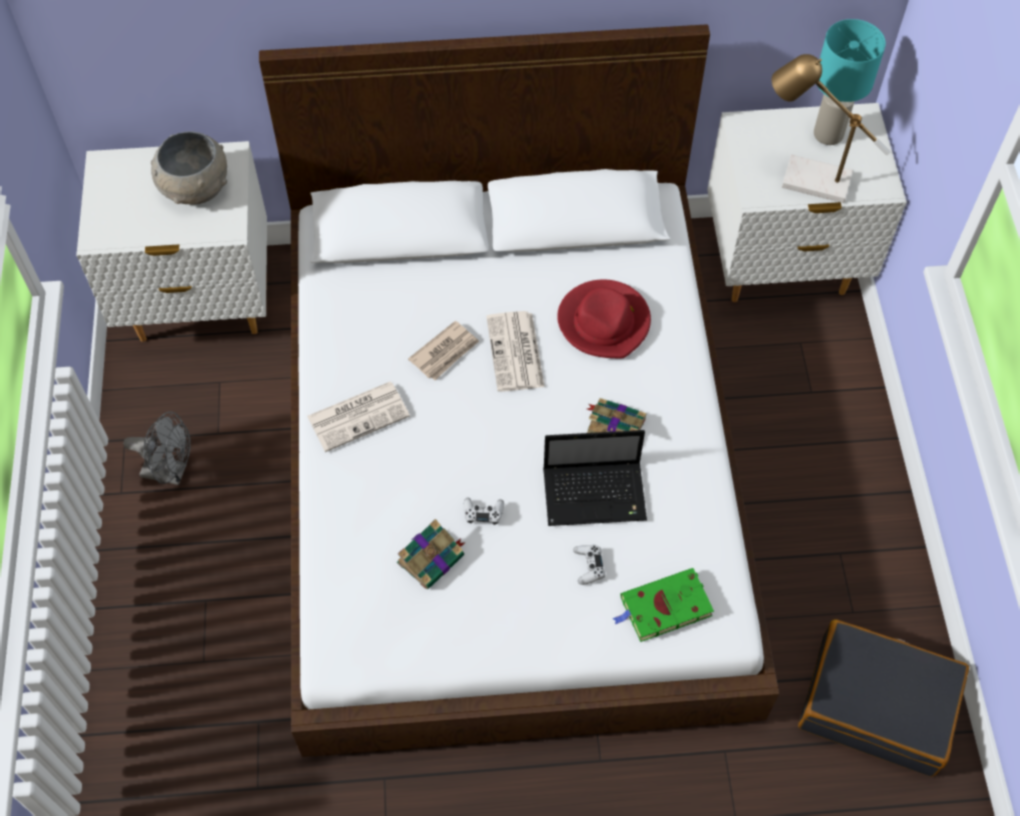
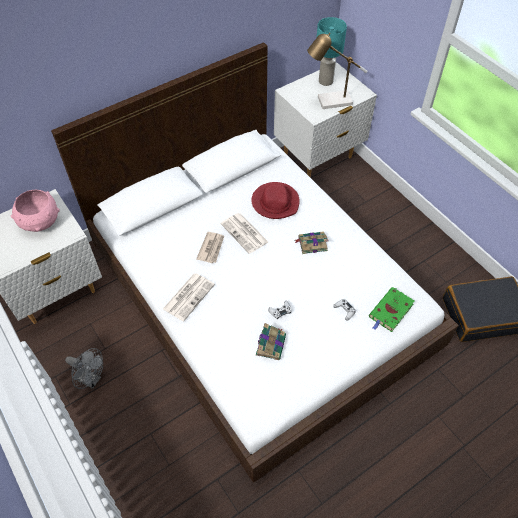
camera: 30 degrees left, 5 degrees down
(171, 472) = (91, 379): grey fan -> grey fan turned 45 degrees clockwise
(195, 187) = (40, 221): grey bowl -> pink bowl
(596, 494) = (325, 277): laptop -> none

